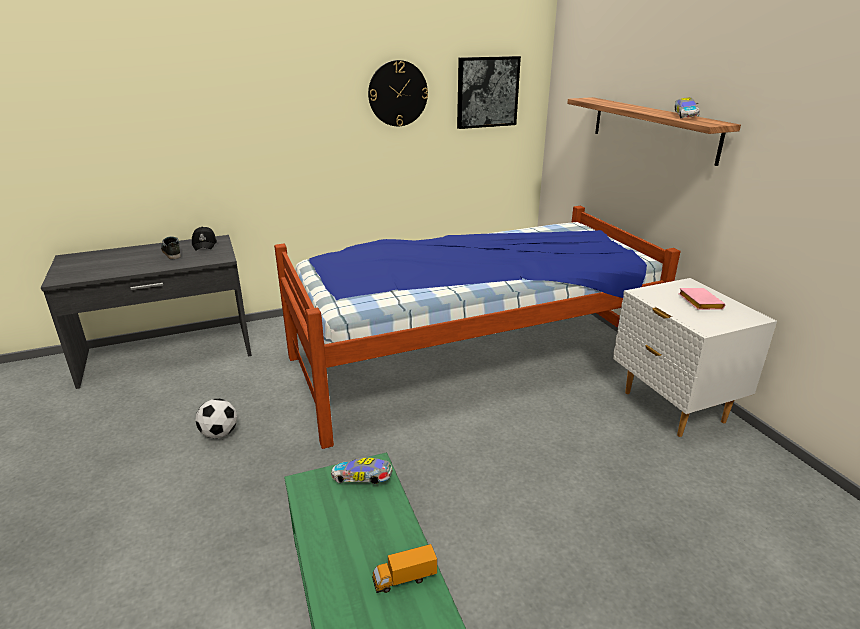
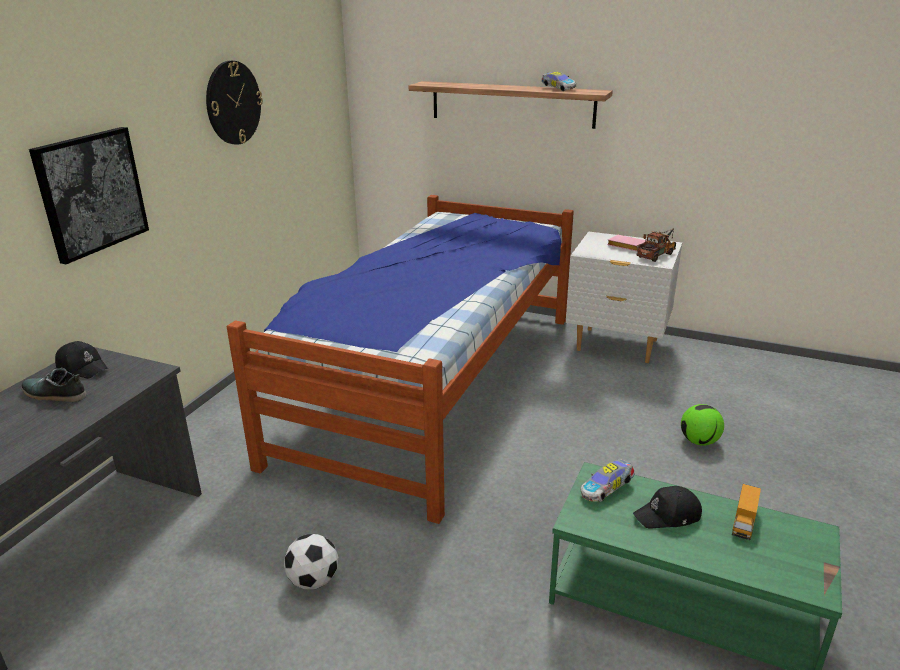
camera: 45 degrees left, 0 degrees up
(363, 528) = (668, 516): none -> black cap
(487, 92) = (304, 88): picture -> picture (91, 193)
(610, 527) = (699, 441): none -> football
(717, 320) = (657, 254): none -> toy truck

